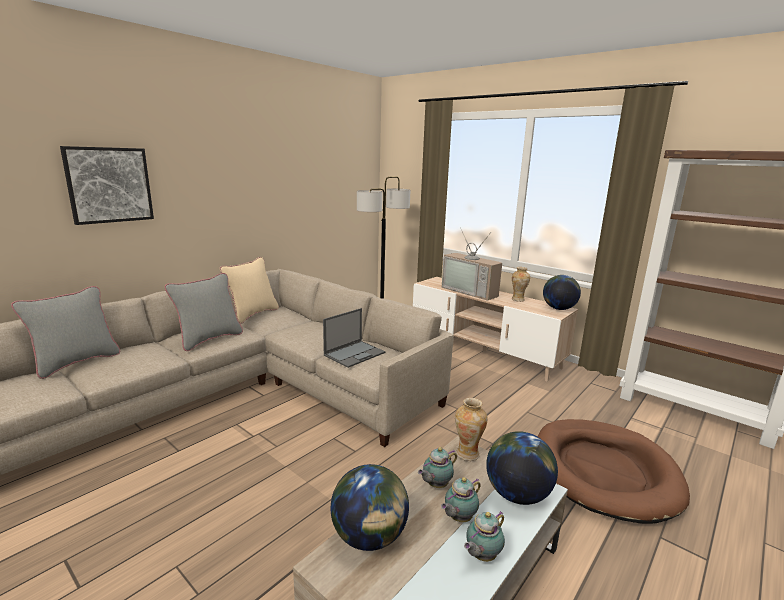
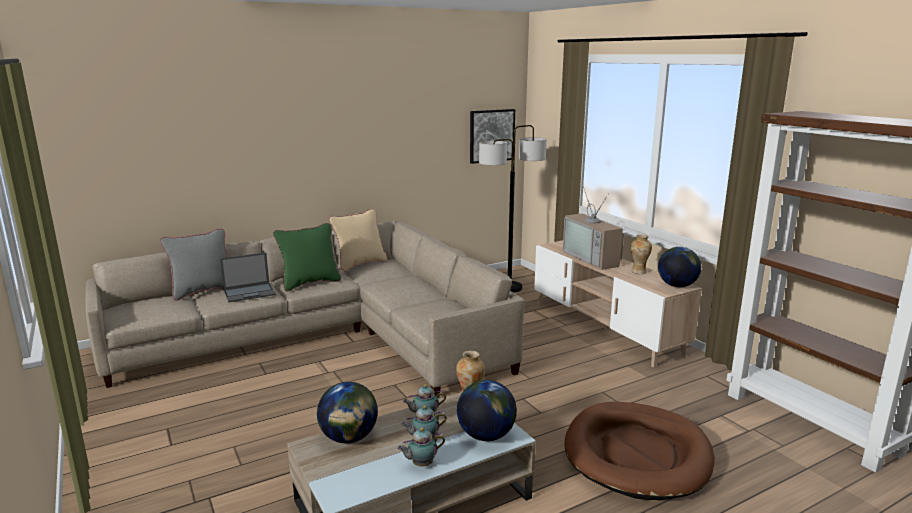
camera: 20 degrees right, 0 degrees up
(109, 185) = (241, 141): picture -> picture (491, 135)
(209, 339) = (310, 283): grey pillow -> green pillow
(355, 353) = (426, 309): laptop -> laptop (250, 293)

